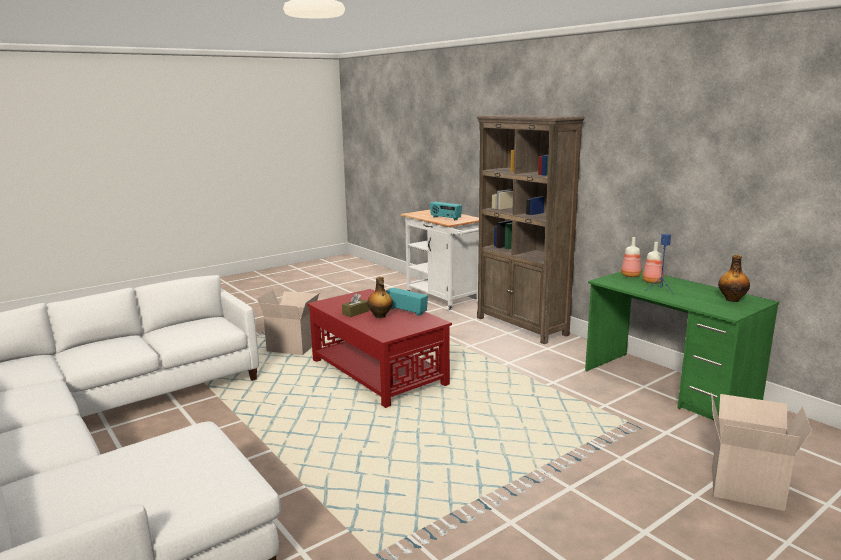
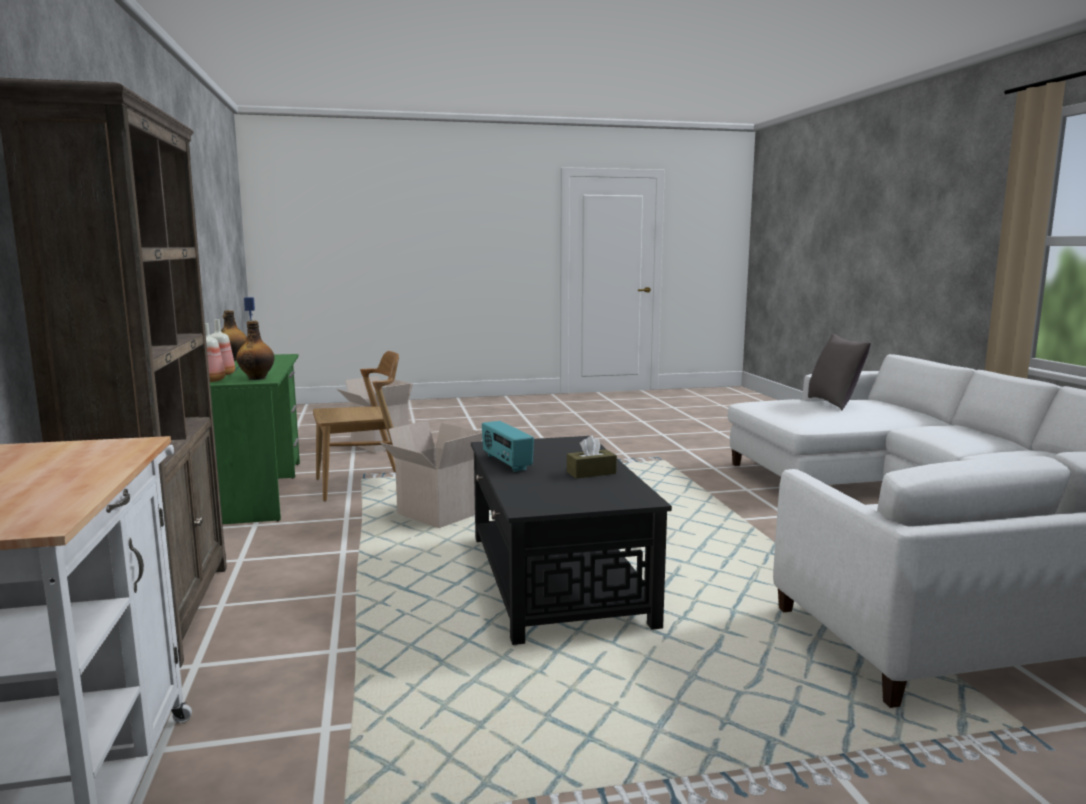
camera: 155 degrees left, 5 degrees down
(123, 495) = (834, 403): none -> grey pillow
(293, 347) = (700, 683): cardboard box -> cardboard box (435, 515)
(377, 372) = (556, 579): red coffee table -> black coffee table
(380, 316) = (557, 462): bottle -> bottle (257, 378)
(445, 218) = (66, 464): radio -> none
(610, 414) = (362, 485): none -> brown chair

